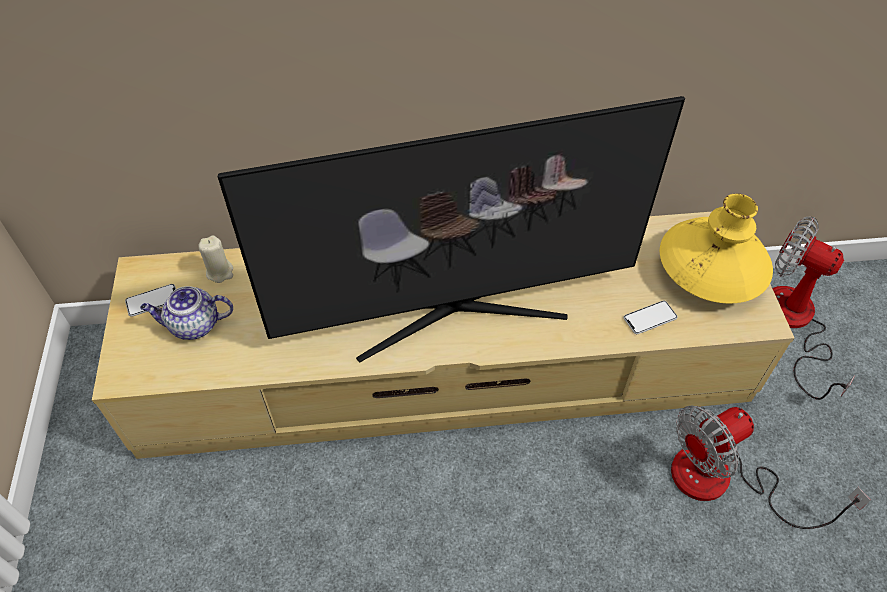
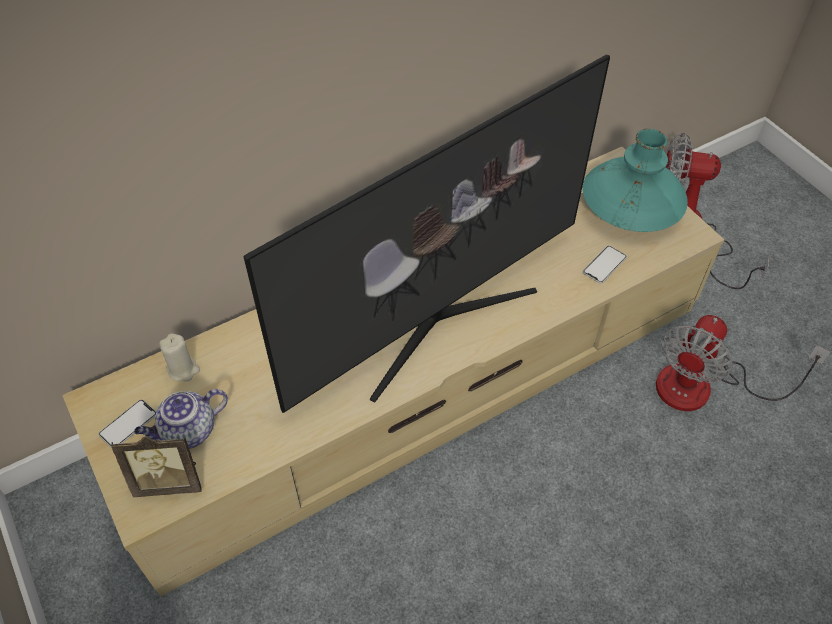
camera: 25 degrees left, 0 degrees up
(156, 360) = (169, 481): none -> picture frame
(710, 272) = (630, 208): yellow vase -> turquoise vase

